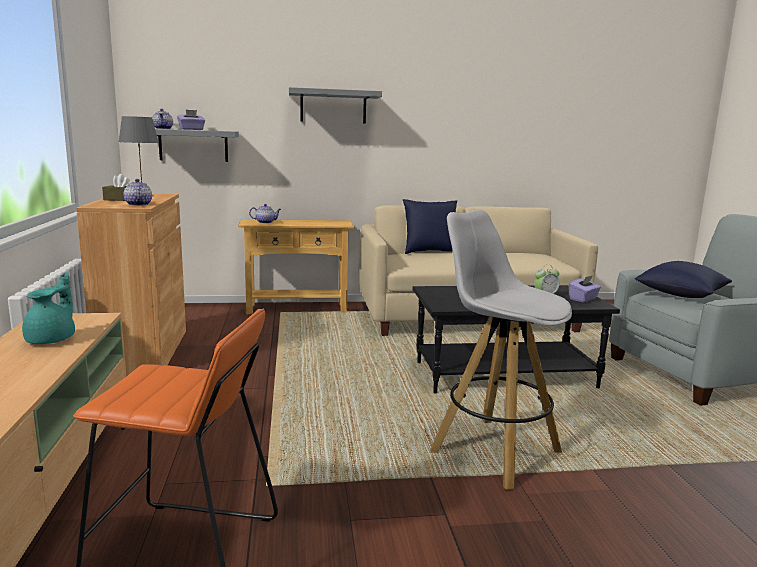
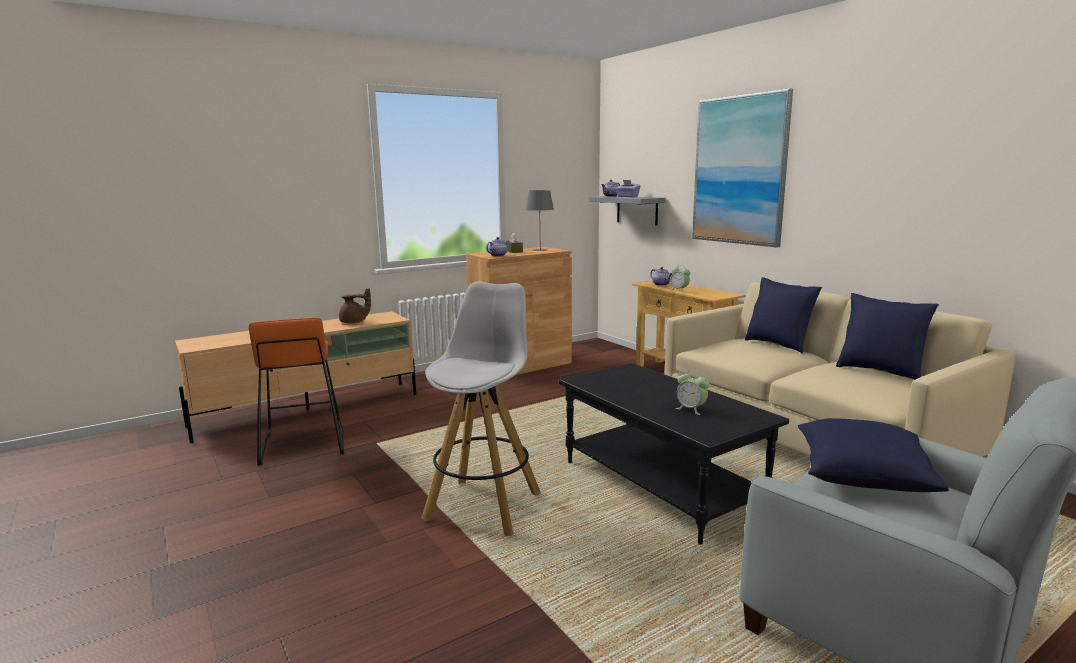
camera: 65 degrees right, 0 degrees up
(53, 339) = (354, 322): turquoise teapot -> brown teapot
(299, 224) = (679, 290): none -> alarm clock
(333, 107) = (739, 170): grey shelf -> picture
(512, 252) = (879, 371): none -> blue pillow
(583, 299) = (718, 426): purple tissue box -> none

